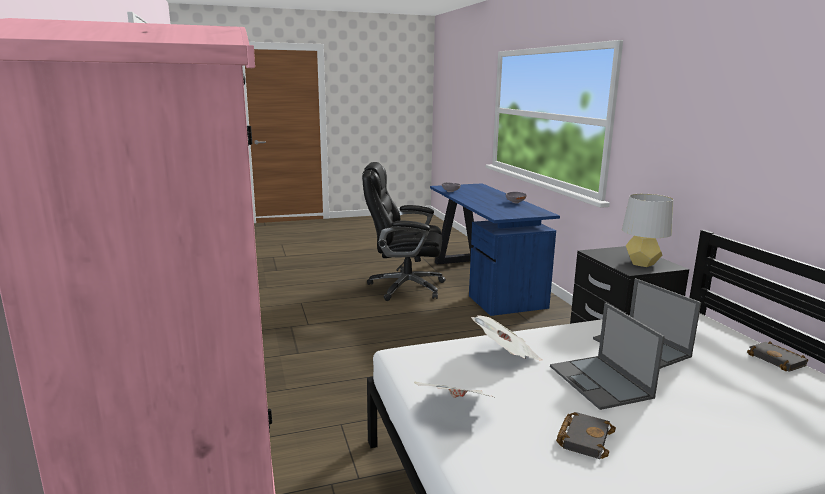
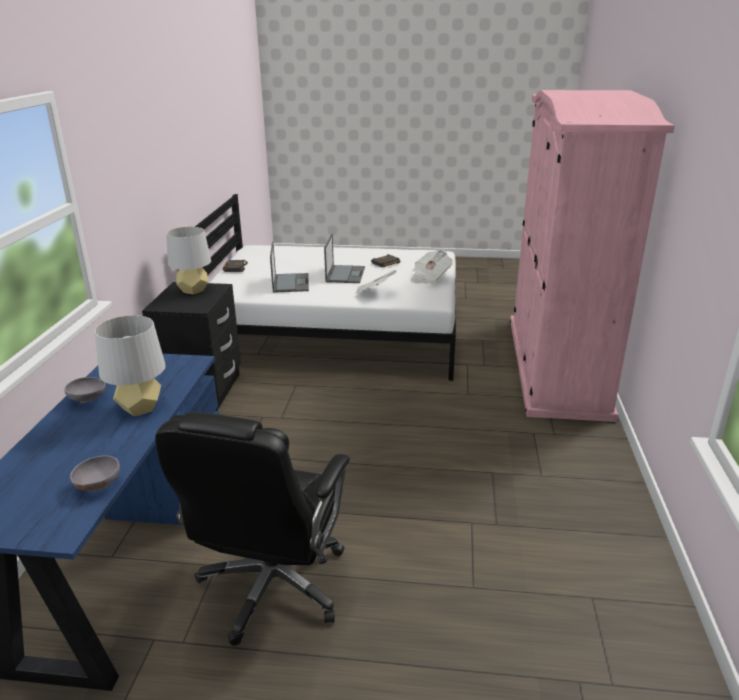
camera: 155 degrees left, 10 degrees up
(404, 287) = (272, 587): black office chair -> black office chair turned 75 degrees clockwise
(483, 203) = (140, 408): none -> grey table lamp

